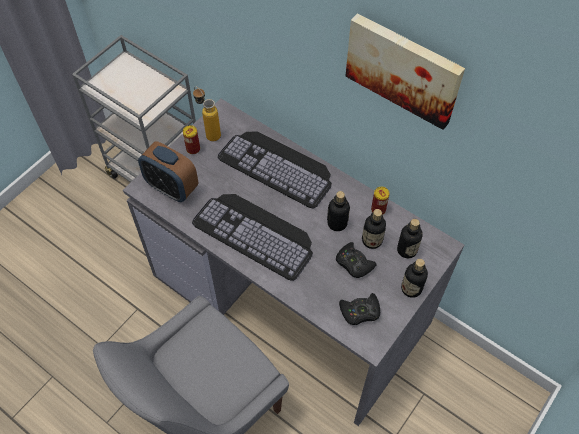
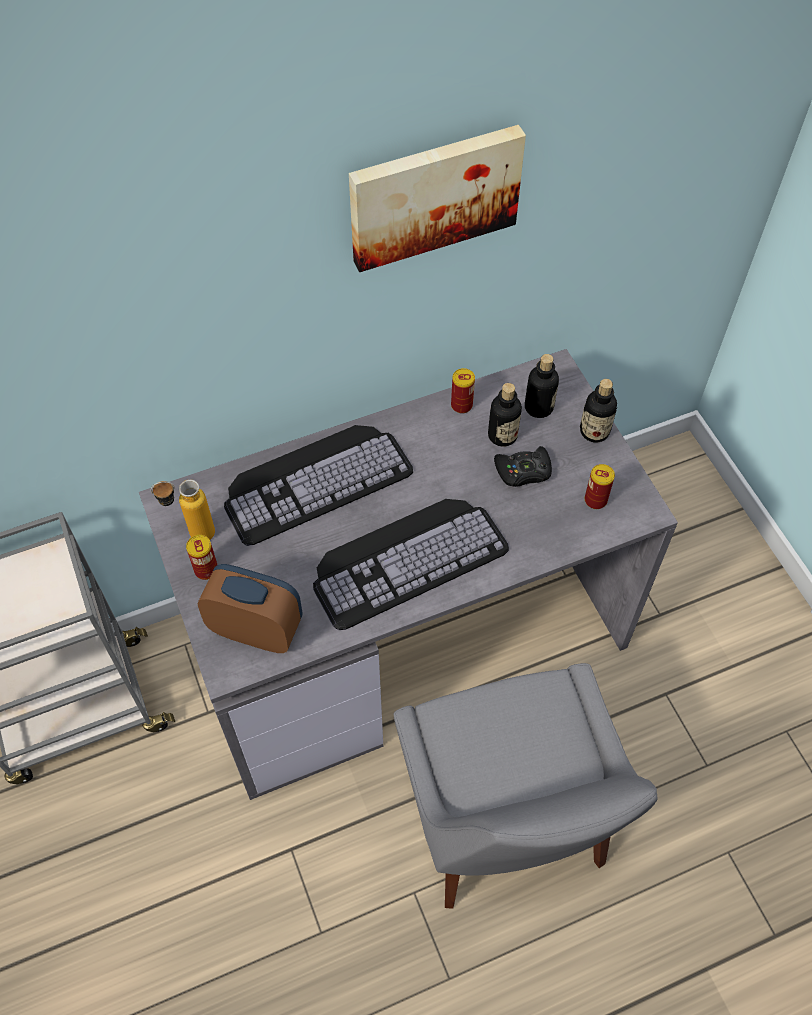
camera: 60 degrees left, 0 degrees up
(172, 188) = (256, 629): alarm clock -> alarm clock turned 135 degrees counterclockwise
(337, 223) = (452, 459): bottle -> none
(360, 311) = (595, 500): black game controller -> can

